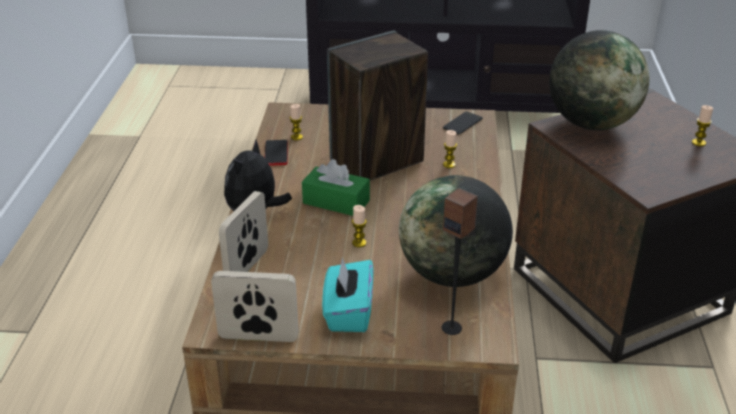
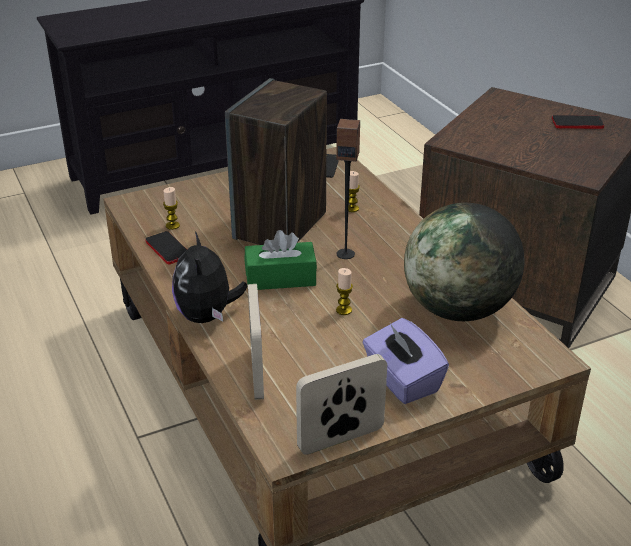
camera: 30 degrees left, 0 degrees up
(348, 313) = (402, 380): turquoise tissue box -> purple tissue box
(452, 327) = (506, 358): speaker -> speaker (345, 254)
(591, 124) = (477, 130): globe -> none
(698, 143) = (577, 123): candle -> phone

